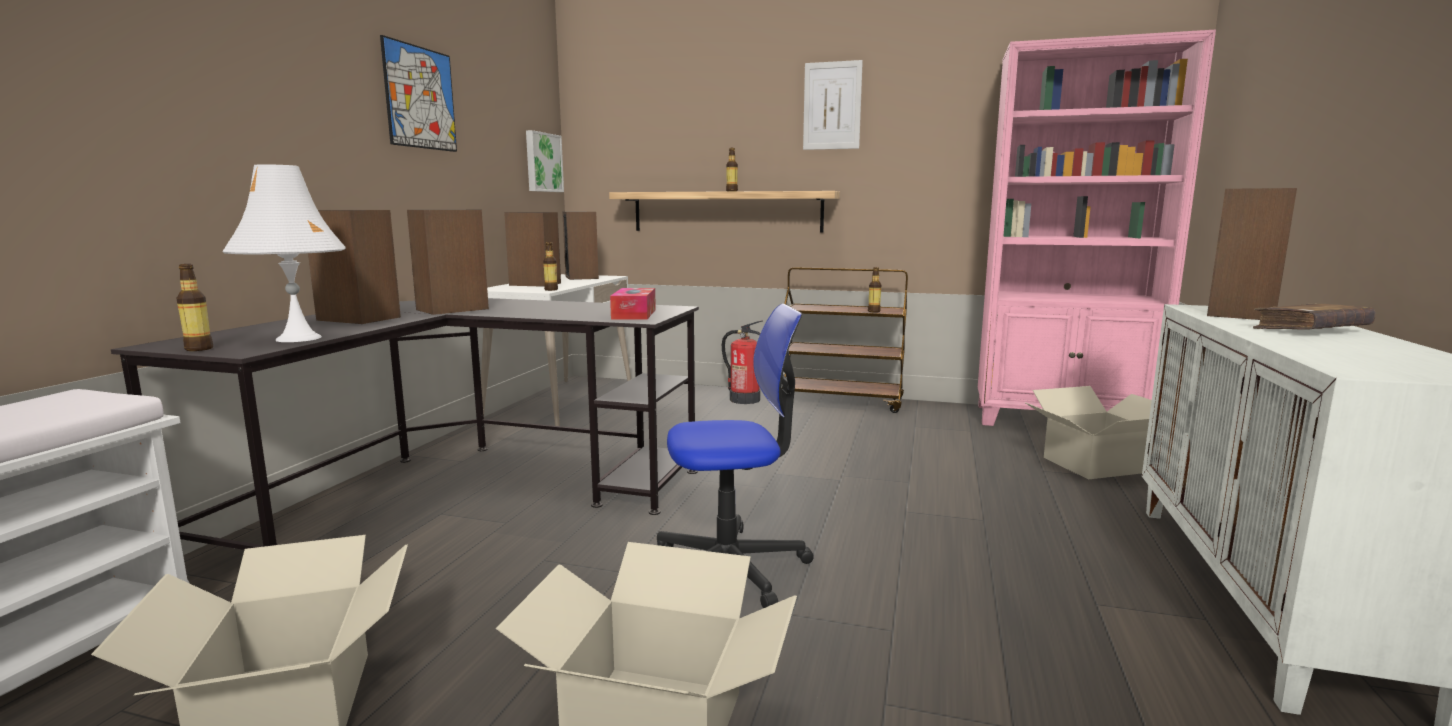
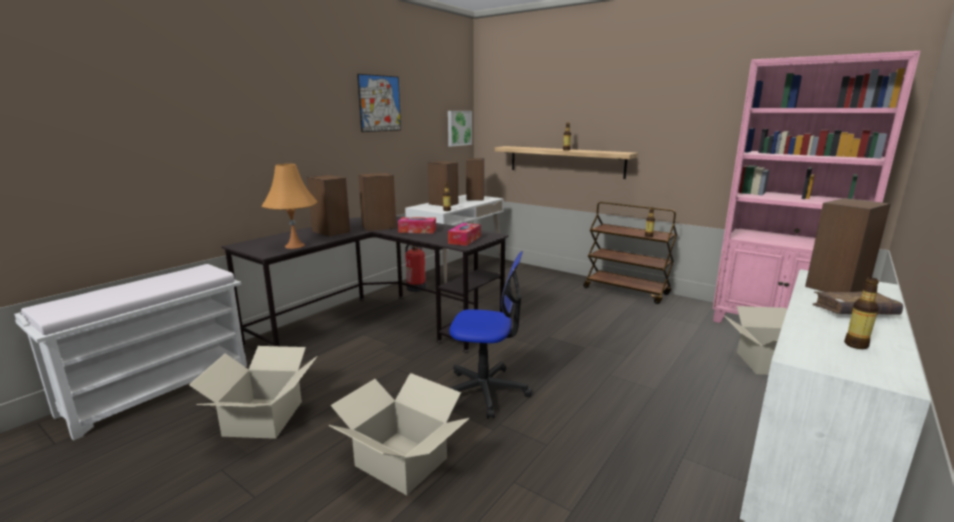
camera: 20 degrees right, 5 degrees up
(199, 349) = (252, 250): bottle -> bottle (855, 345)
(298, 338) = (294, 246): white table lamp -> orange table lamp
(533, 309) = (417, 230): none -> tissue box
(744, 399) = (564, 282): fire extinguisher -> fire extinguisher (416, 288)
(832, 106) = (636, 95): picture -> none

